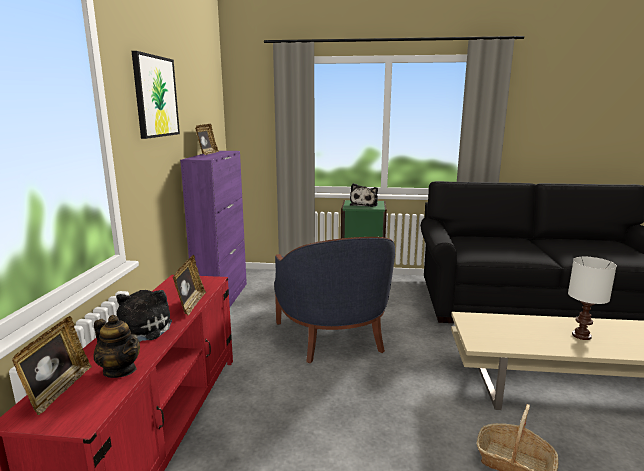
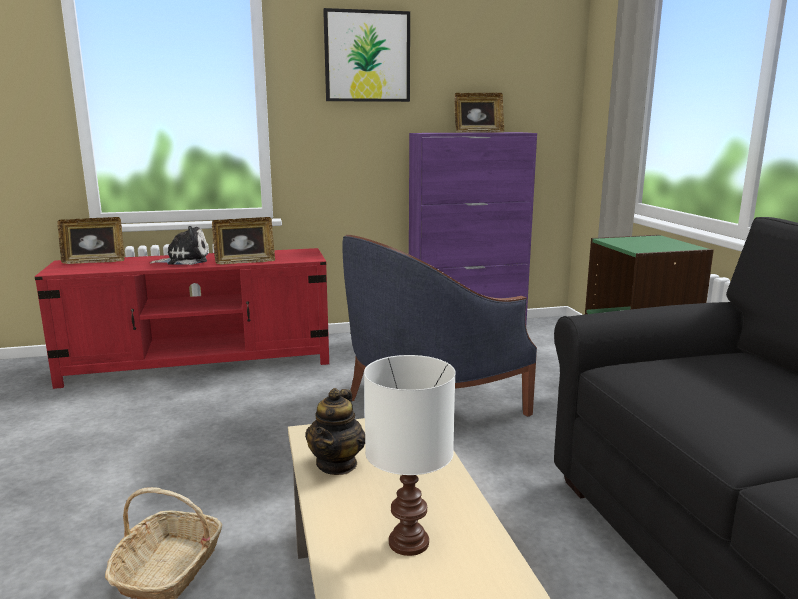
camera: 70 degrees right, 0 degrees up
(120, 370) = (119, 266): teapot -> teapot (337, 464)
(364, 204) = (647, 243): plush toy -> none

